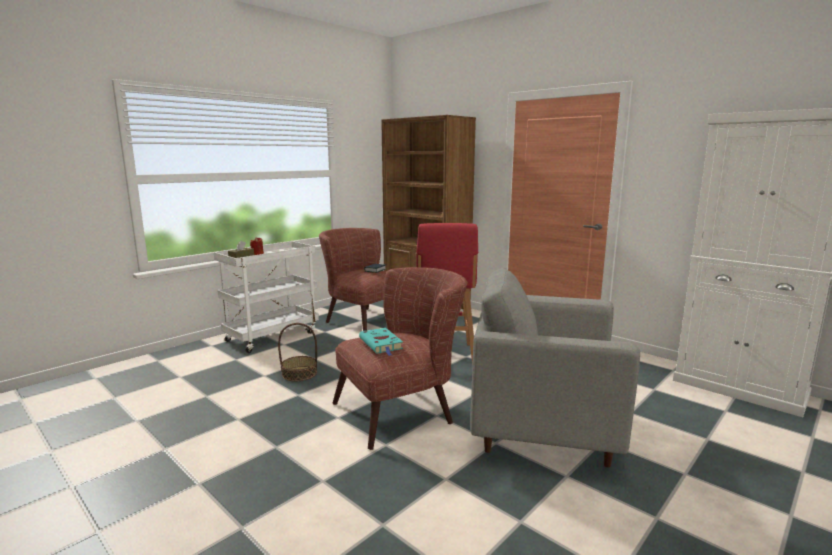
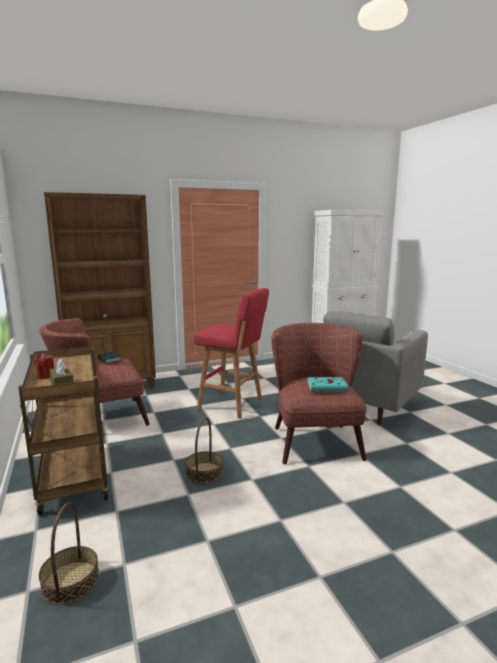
camera: 65 degrees left, 0 degrees up
(164, 367) = (71, 581): none -> basket
(272, 336) = (72, 477): white cart -> brown cart

